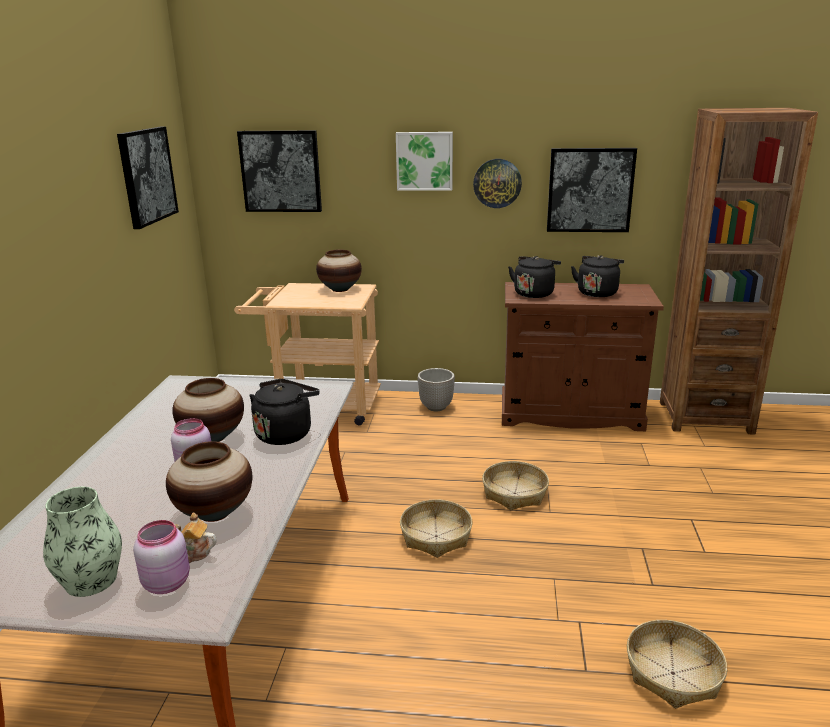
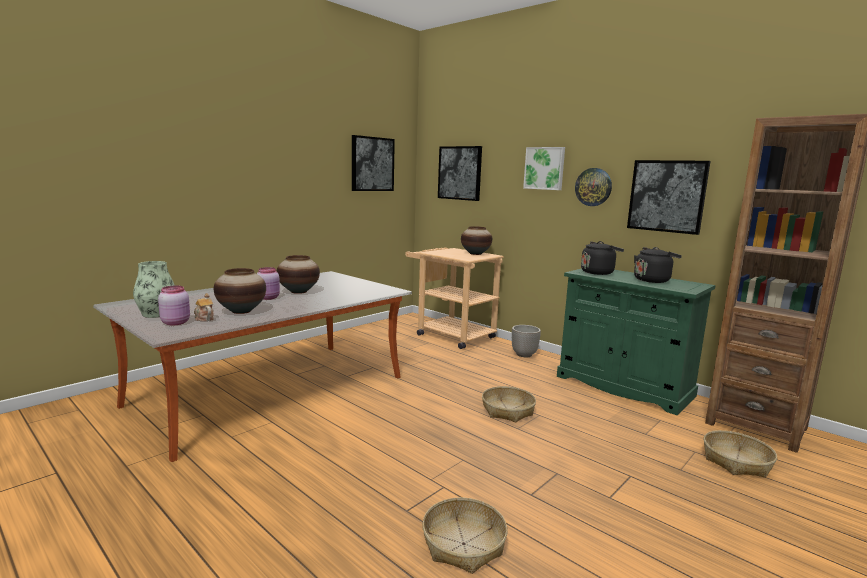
camera: 35 degrees right, 10 degrees down
(285, 433) = (332, 298): black kettle -> none
(436, 536) = (422, 411): basket -> basket (736, 462)
(570, 413) = (623, 386): brown cabinet -> green cabinet

